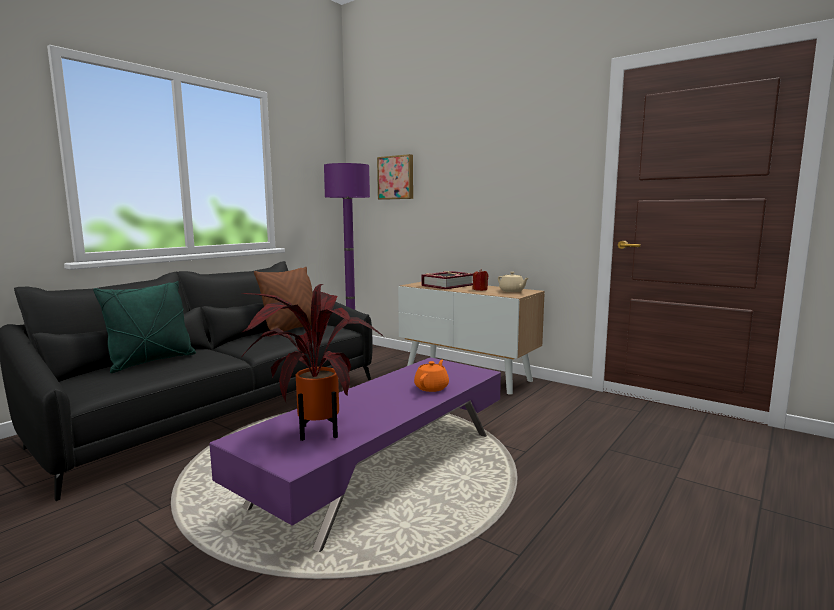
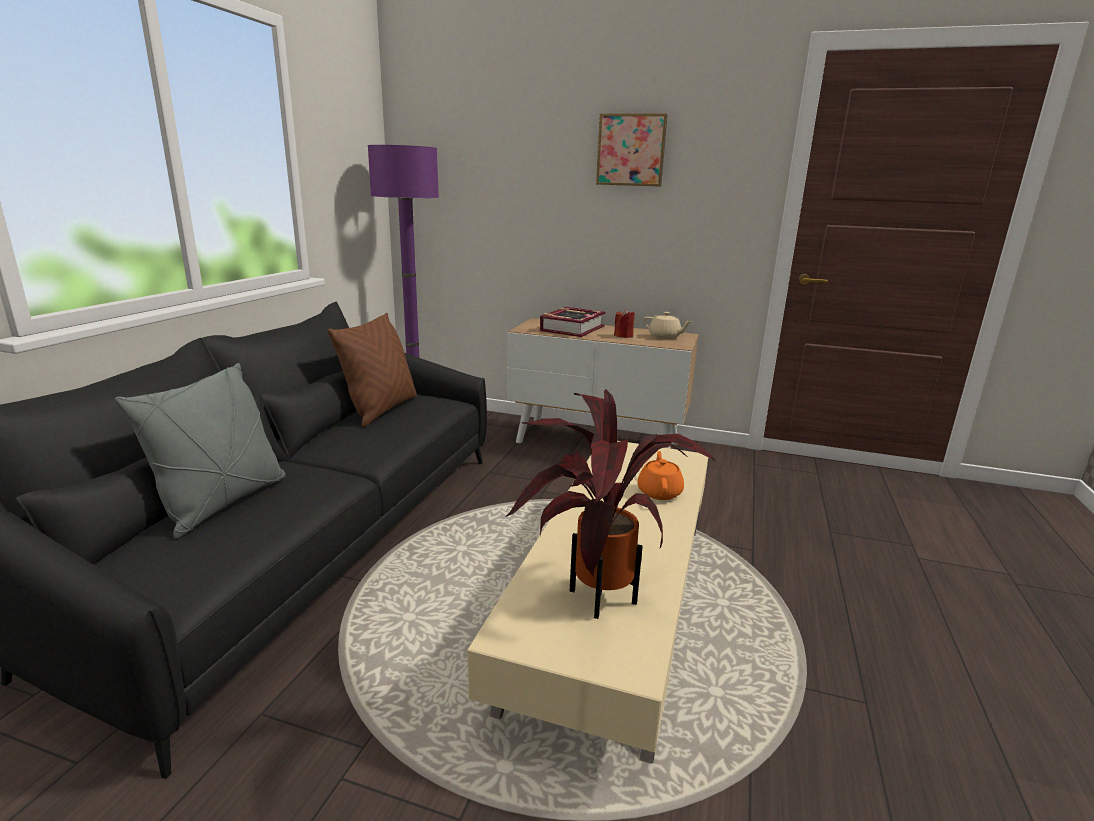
camera: 20 degrees left, 10 degrees up
(151, 362) = (223, 503): green pillow -> grey pillow
(381, 467) = (612, 605): purple coffee table -> beige coffee table
(396, 177) = (476, 169): picture -> picture (631, 150)

